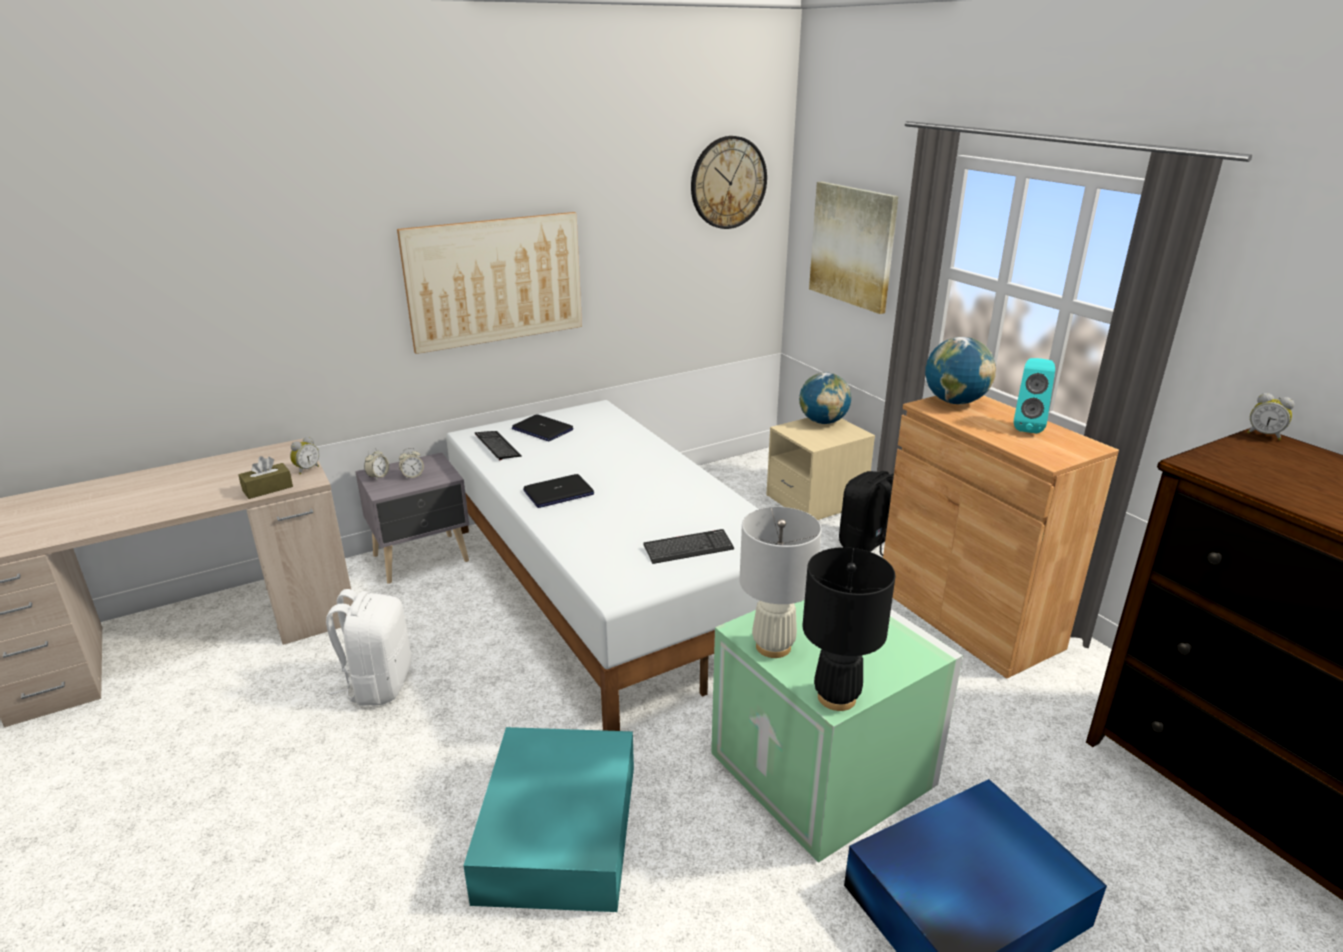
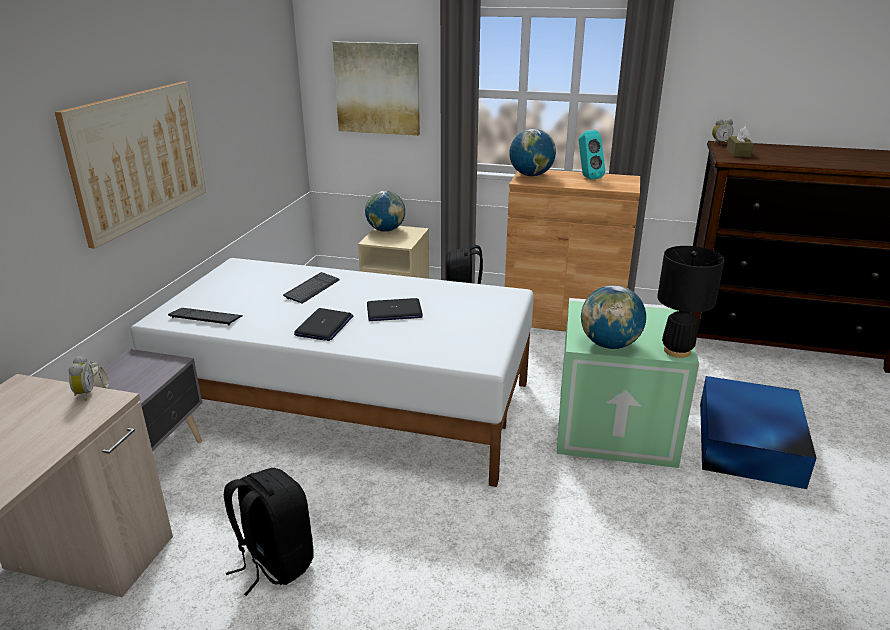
camera: 45 degrees left, 0 degrees up
(267, 488) = (75, 425): brown tissue box -> brown tissue box (738, 153)
(378, 684) = (274, 562): white backpack -> black backpack
(412, 476) = (137, 375): alarm clock -> none
(542, 429) = (220, 293): laptop -> laptop (394, 311)
(557, 833) = (550, 551): turquoise storage box -> none
(688, 548) = (475, 319): keyboard -> keyboard (312, 289)
(728, 183) = (267, 48): wall clock -> none
(773, 646) = (609, 345): white table lamp -> globe

